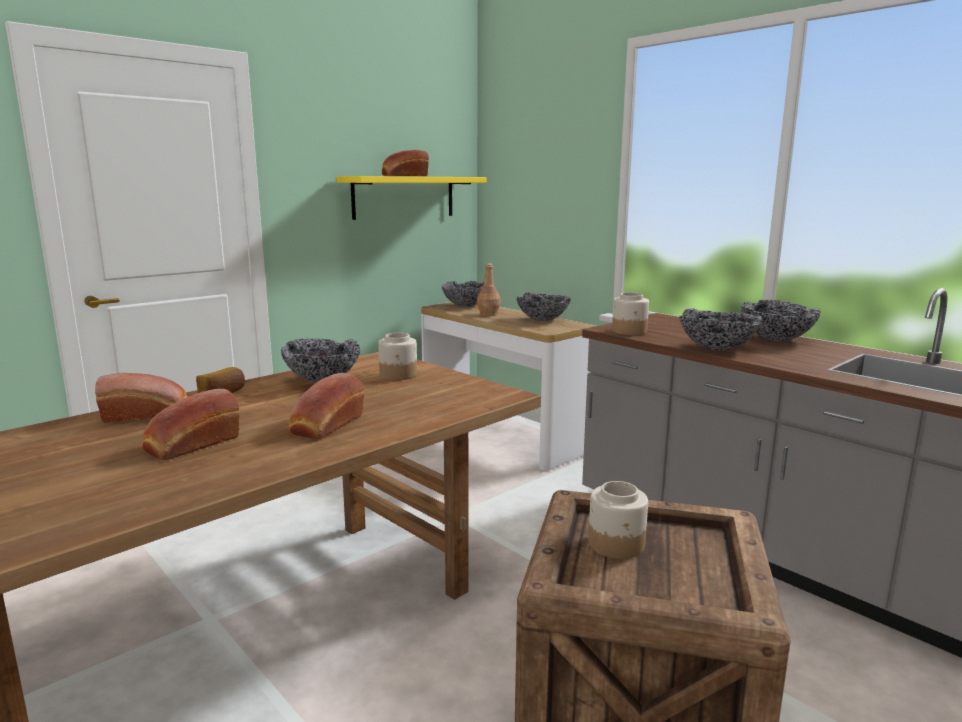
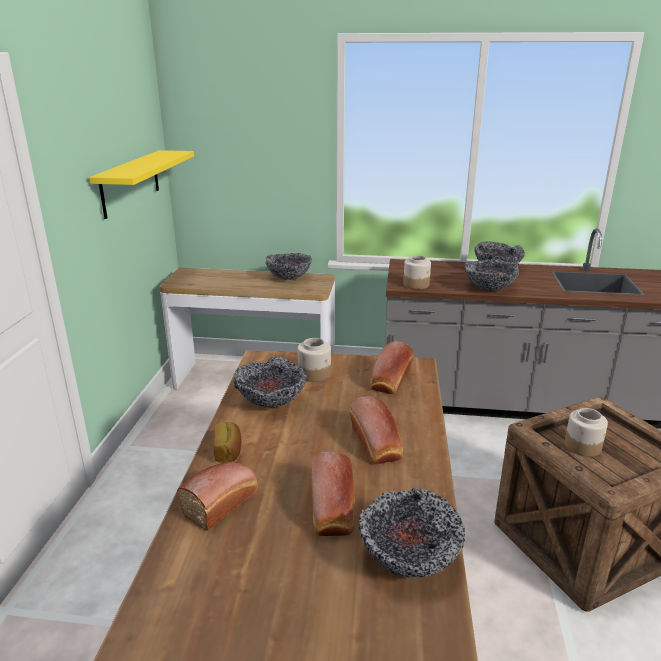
camera: 40 degrees left, 10 degrees up
(404, 176) = (140, 164): bread -> bread (390, 381)
(465, 306) = (197, 275): bowl -> bowl (409, 559)
(488, 314) = (237, 282): brown bottle -> none

